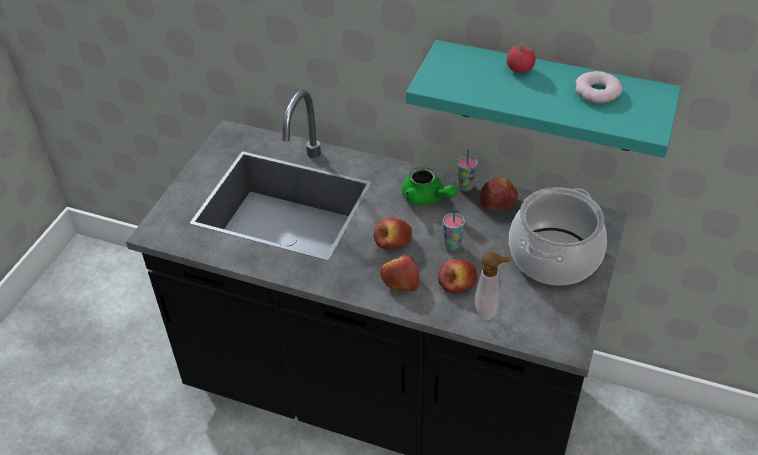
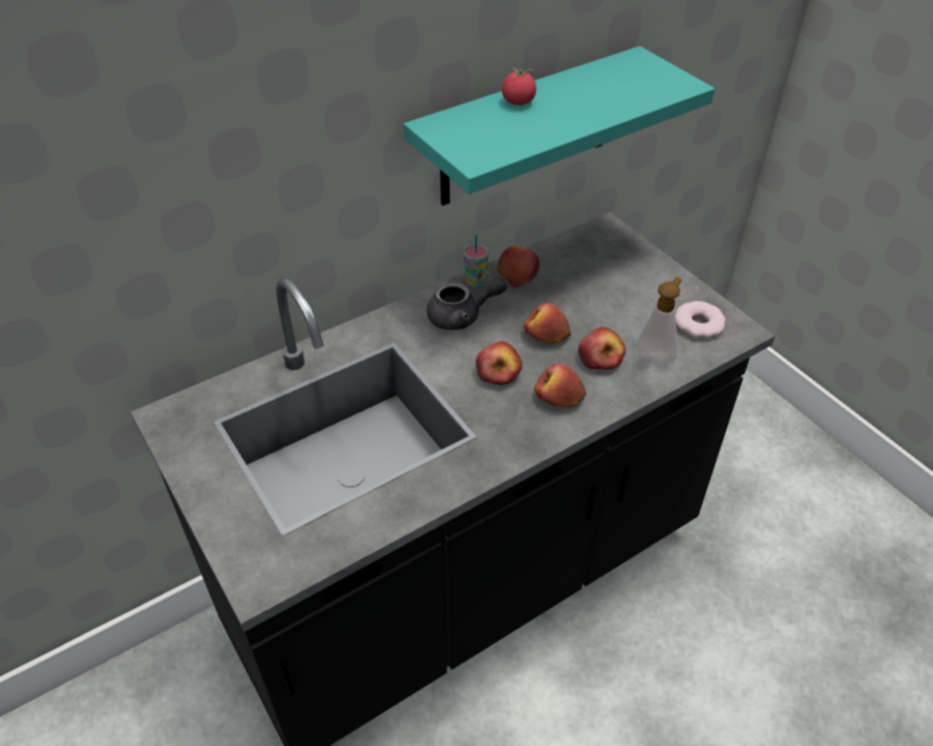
camera: 55 degrees left, 0 degrees up
(426, 198) = (462, 316): green teapot -> grey teapot
(452, 245) = (546, 334): cup -> apple
(554, 257) = (624, 280): cooking pot -> none
(597, 92) = (603, 82): donut -> donut (699, 324)

